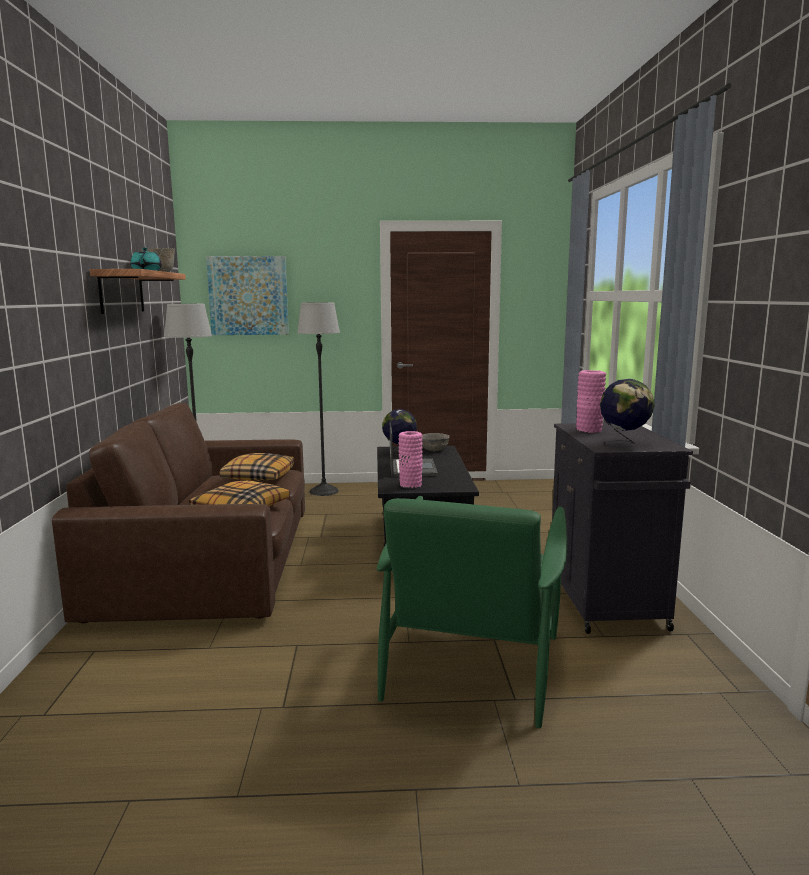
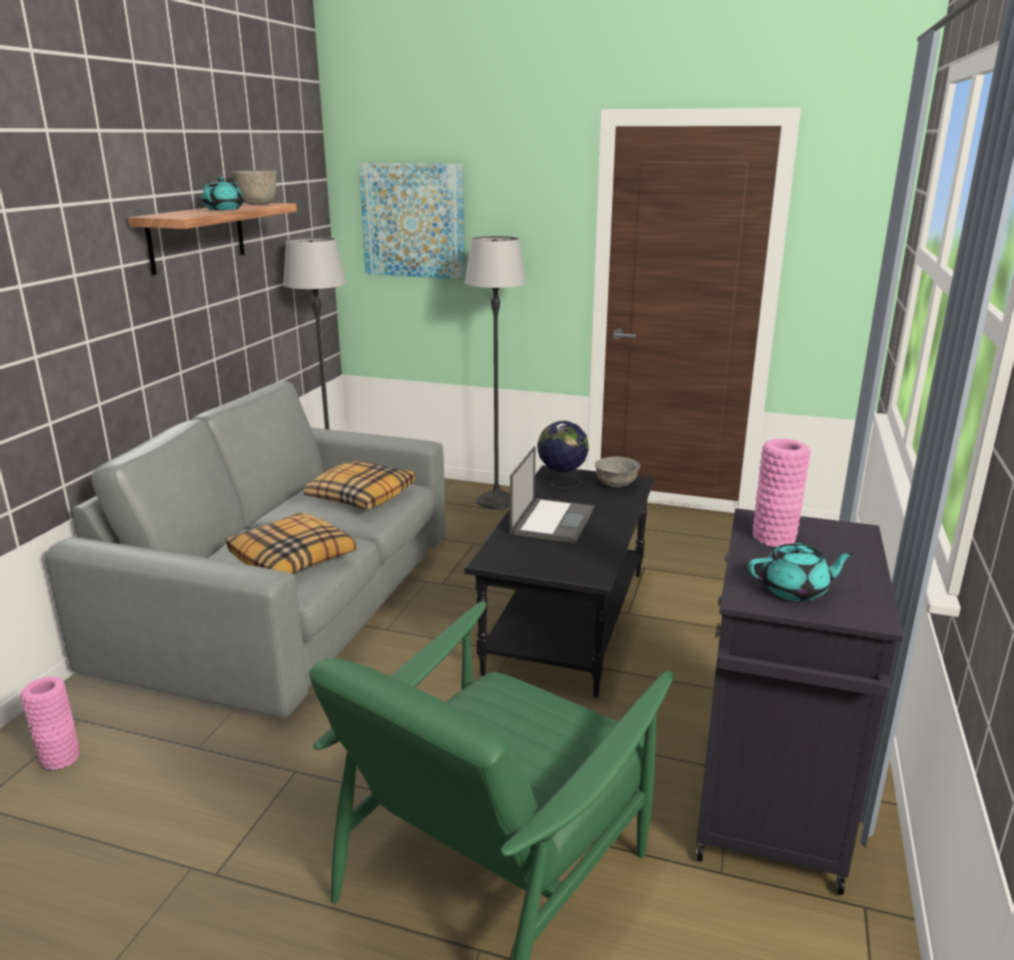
camera: 20 degrees right, 10 degrees up
(212, 561) = (289, 600): brown sofa -> grey sofa
(410, 485) = (521, 557): pink vase -> pink vase (60, 757)
(624, 443) = (795, 590): globe -> turquoise teapot

